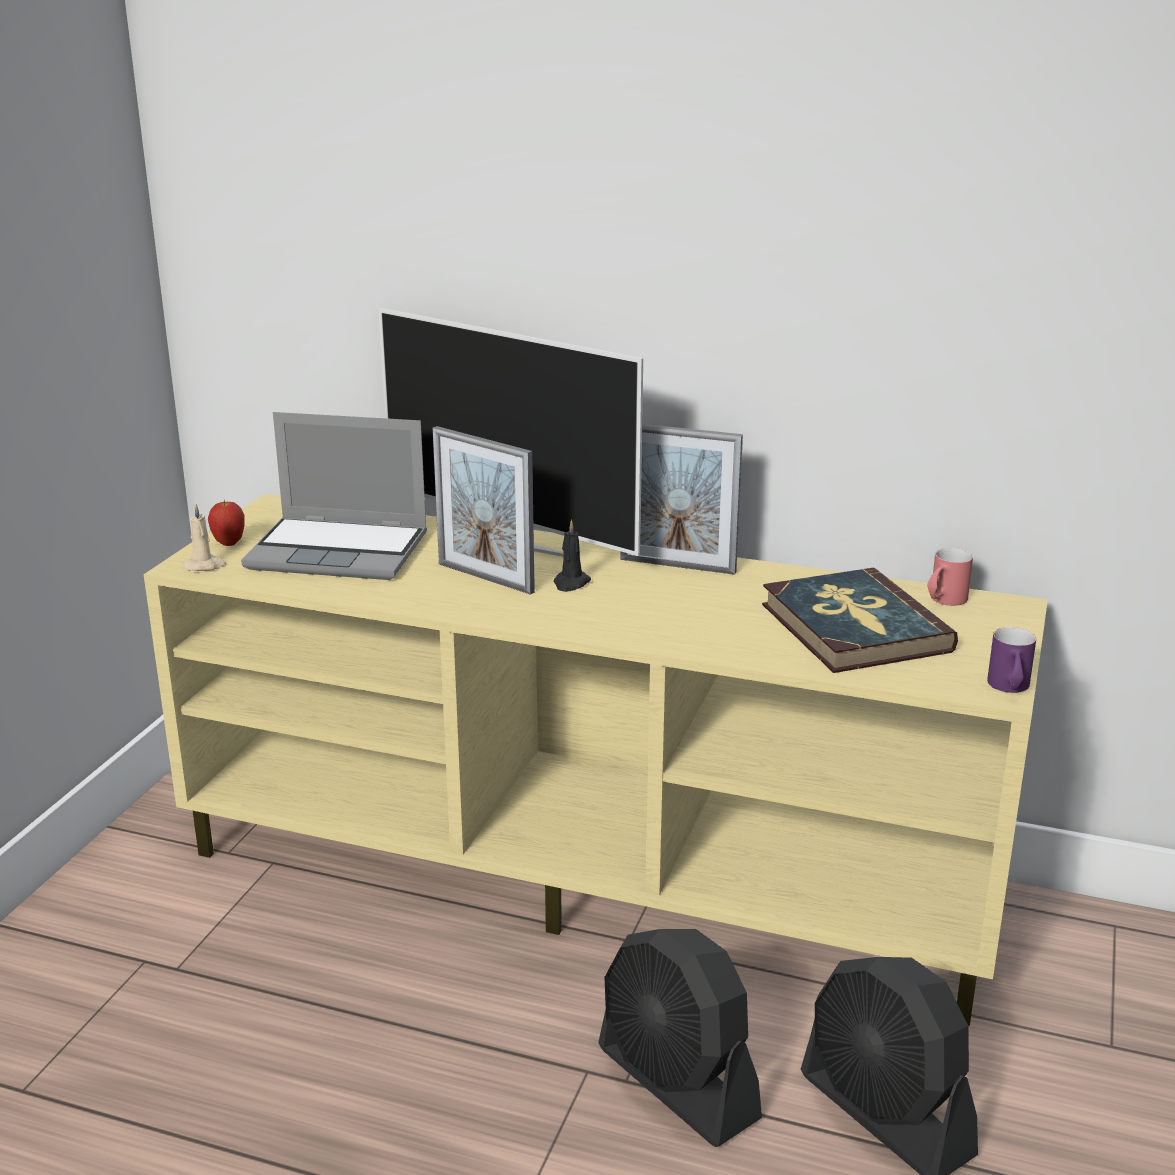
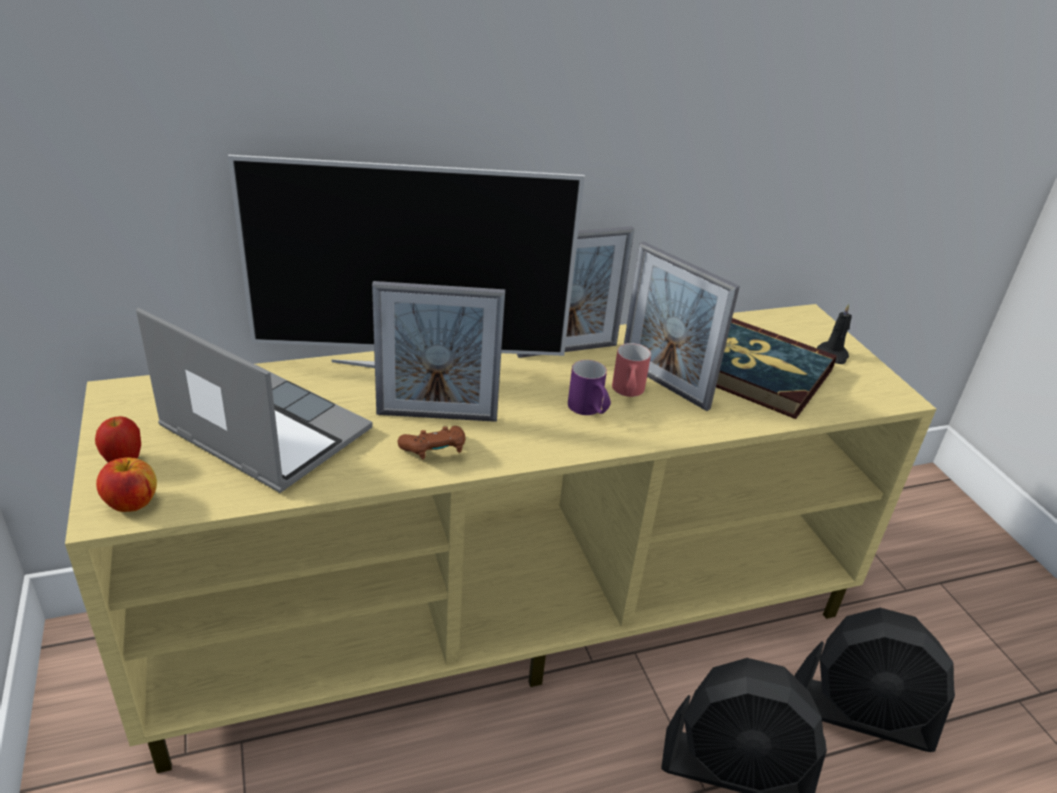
camera: 40 degrees left, 10 degrees up
(205, 565) = (131, 503): beige candle -> apple
(341, 551) = (262, 431): laptop -> laptop turned 120 degrees counterclockwise
(448, 598) = (434, 452): none -> brown game controller
(571, 583) = (513, 397): black candle -> black candle (833, 355)
(734, 613) = (664, 384): none -> picture frame
(943, 601) = (768, 326): red mug -> red mug (628, 392)
(1009, 688) = (898, 390): purple mug -> purple mug (589, 410)

